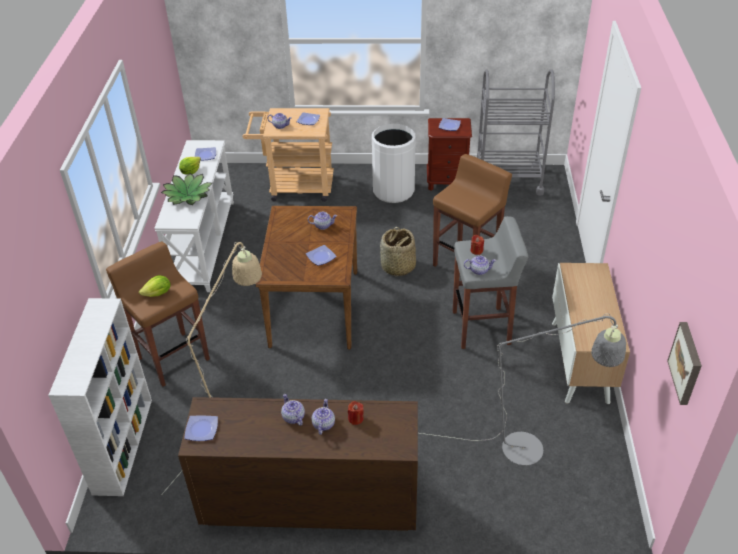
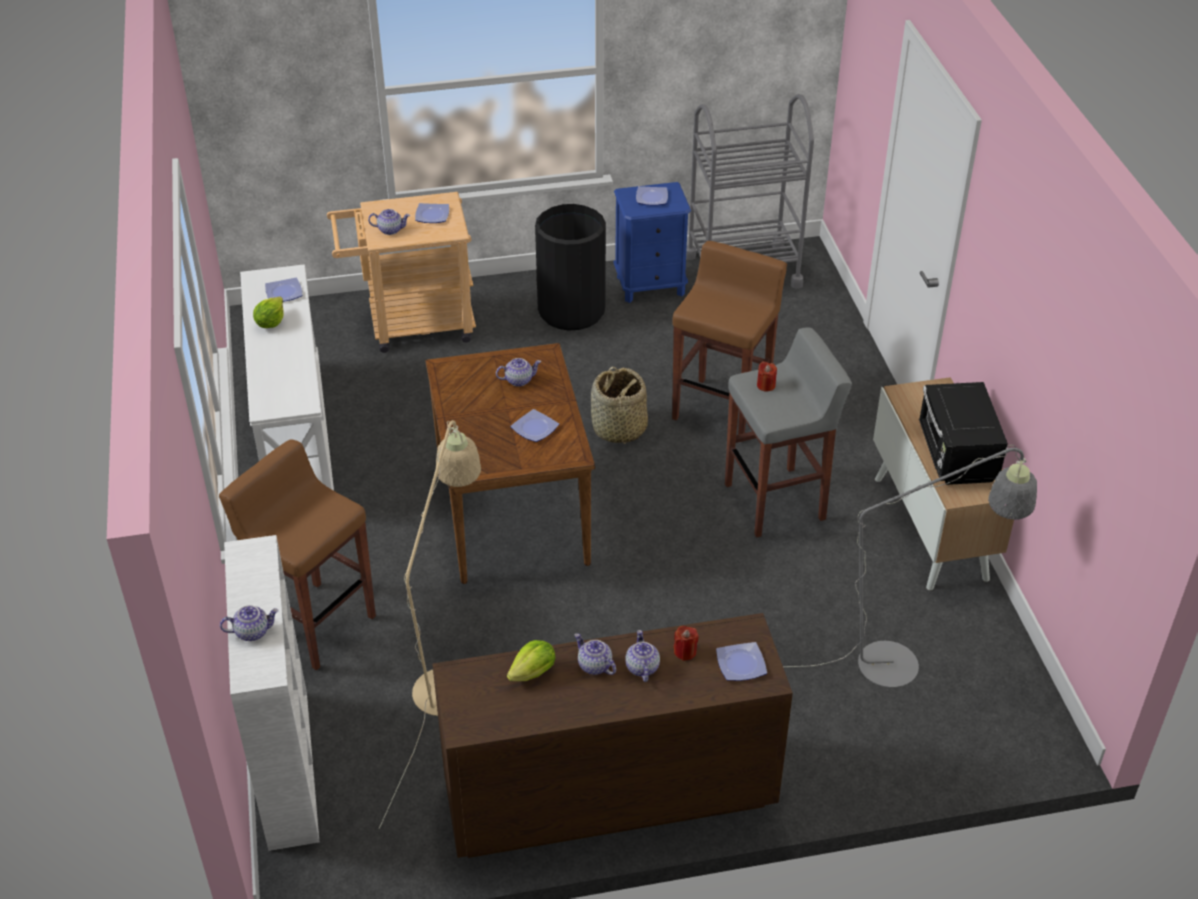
camera: 15 degrees left, 0 degrees up
(158, 294) = (306, 522): lettuce -> lettuce (533, 672)
(187, 195) = (282, 361): potted plant -> none
(201, 430) = (465, 707): plate -> plate (740, 665)
(393, 191) = (571, 311): white trash can -> black trash can
(447, 182) = (650, 285): brown nightstand -> blue nightstand
(479, 270) = (780, 414): teapot -> teapot (252, 631)
(594, 316) = (956, 456): none -> black microwave
(687, 363) = (1133, 494): picture -> none

